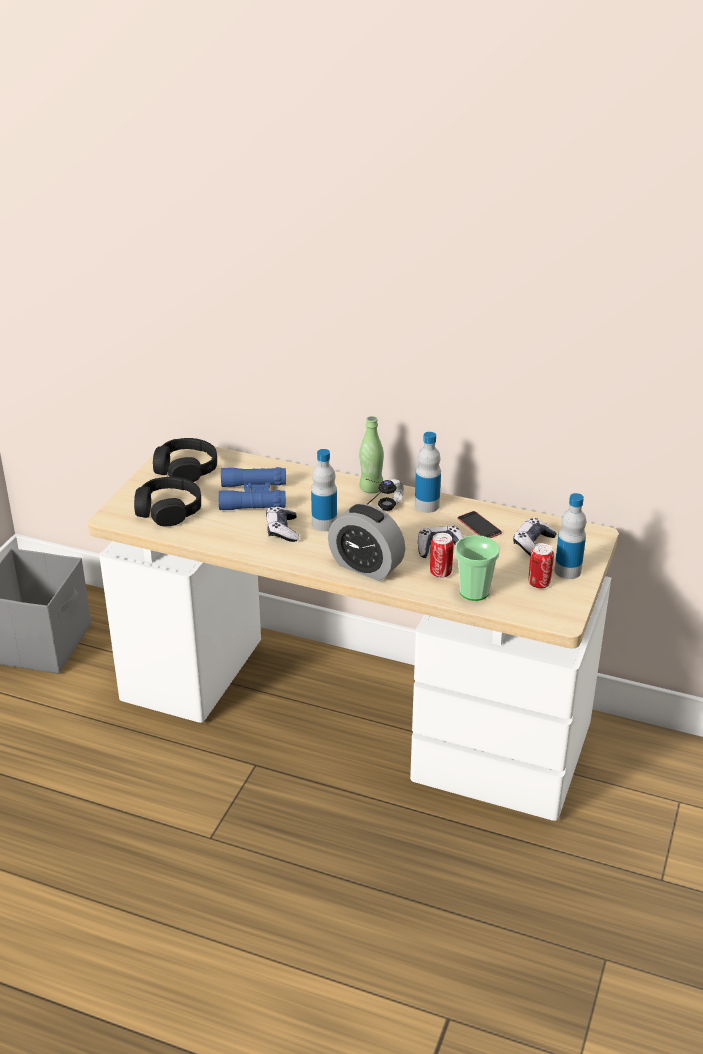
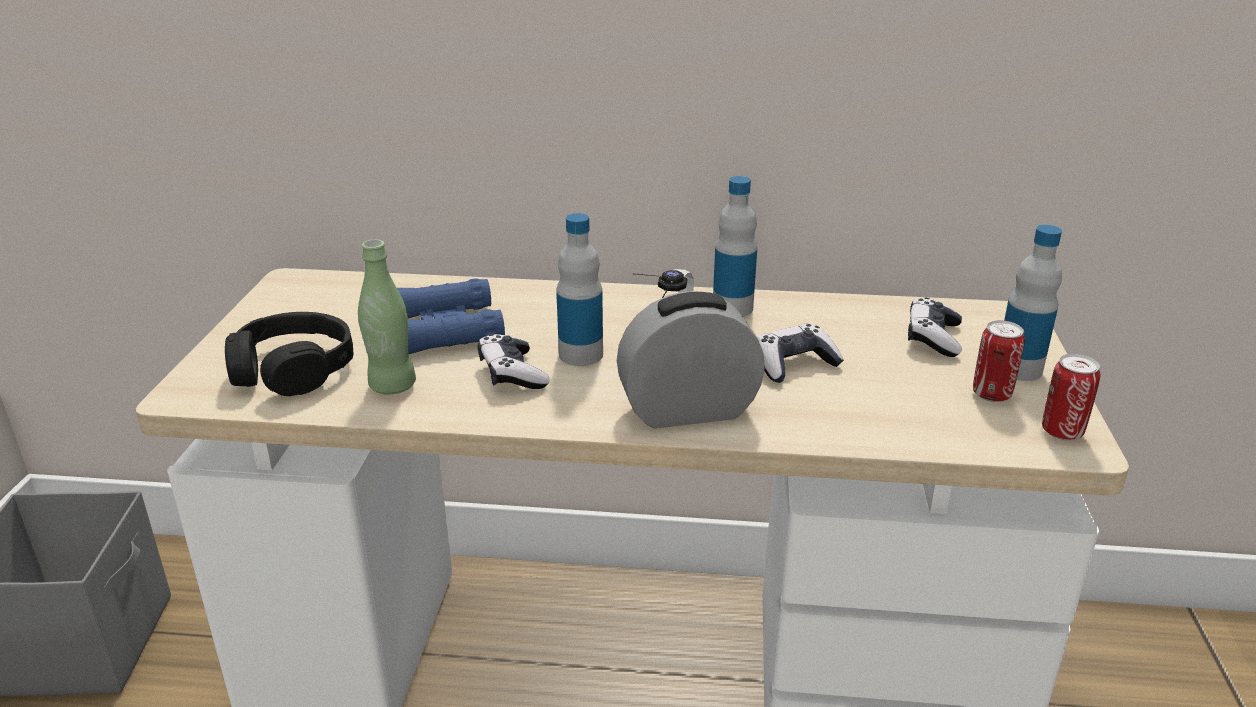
camera: 15 degrees left, 5 degrees down
(186, 469) = (310, 306): black headphones -> none
(366, 566) = (688, 411): alarm clock -> alarm clock turned 150 degrees clockwise
(371, 489) = (631, 296): green bottle -> green bottle (392, 386)
(440, 573) = (821, 401): can -> can (1062, 431)
(474, 592) = (898, 423): cup -> none
(479, 526) = (832, 325): phone -> none

